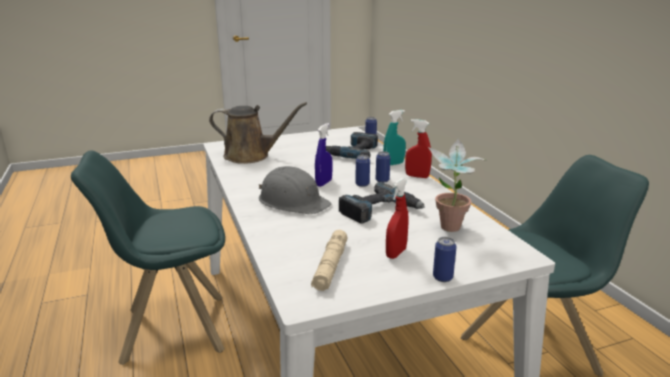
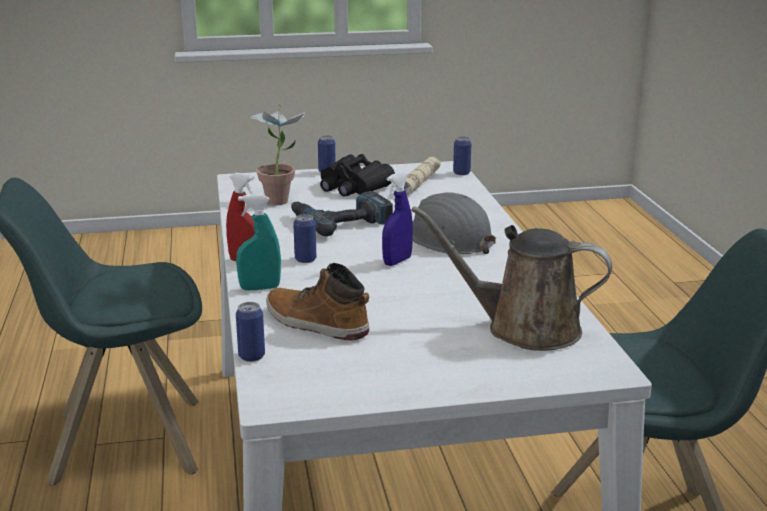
camera: 170 degrees left, 0 degrees up
(352, 152) = (315, 323): power drill -> boot
(362, 184) = (340, 255): can -> can (461, 173)
(396, 253) = (353, 187): red spray bottle -> black binoculars

